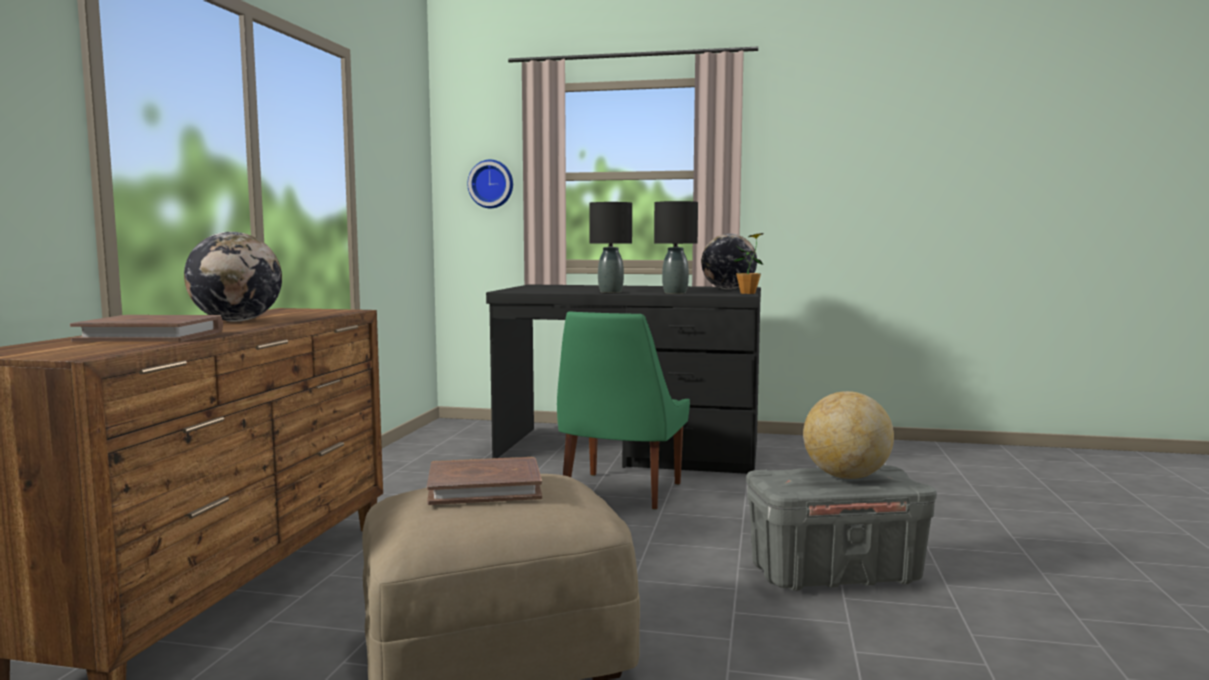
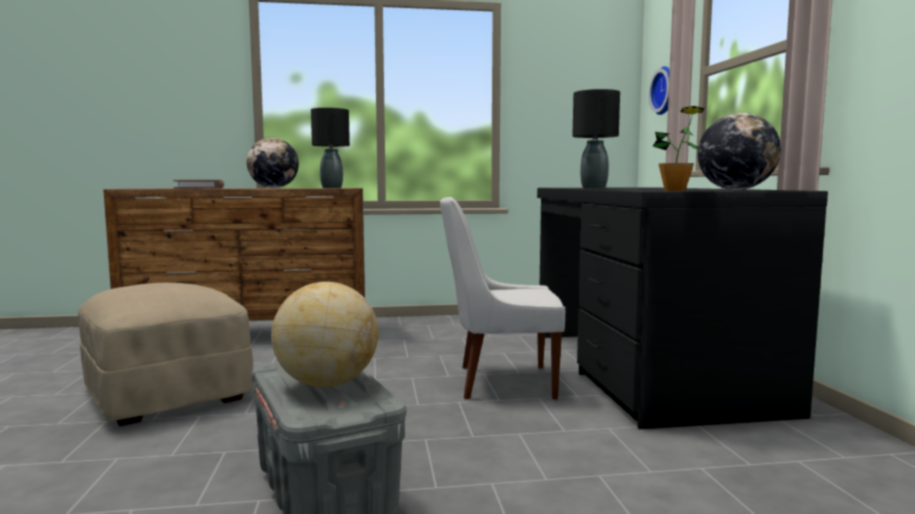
camera: 70 degrees right, 0 degrees up
(484, 487) = (164, 284): brown book -> none
(620, 492) = (501, 382): green chair -> white chair
(674, 293) = (622, 189): black table lamp -> black table lamp (332, 188)

